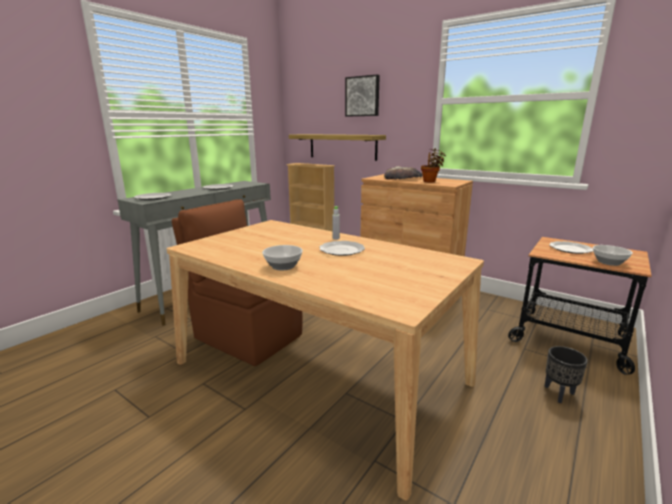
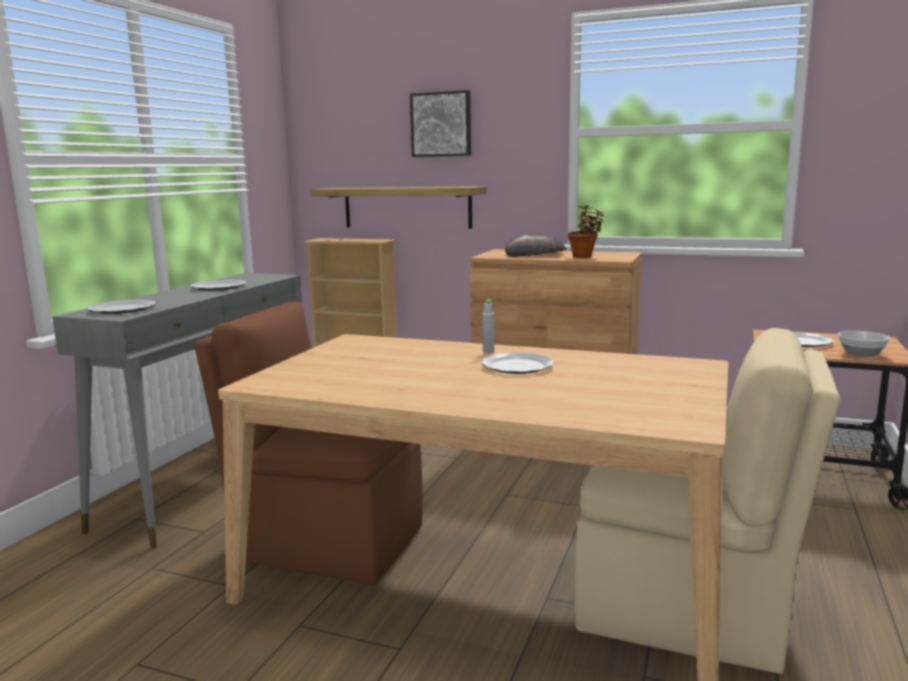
camera: 15 degrees left, 5 degrees down
(284, 266) = (457, 396): bowl -> none
(428, 421) = (687, 612): none -> beige chair
(559, 394) = (837, 547): black planter -> none

